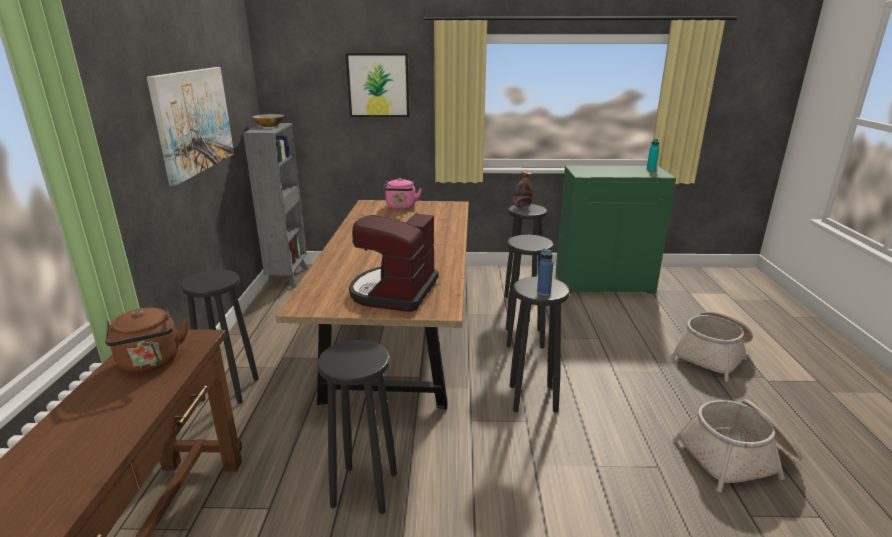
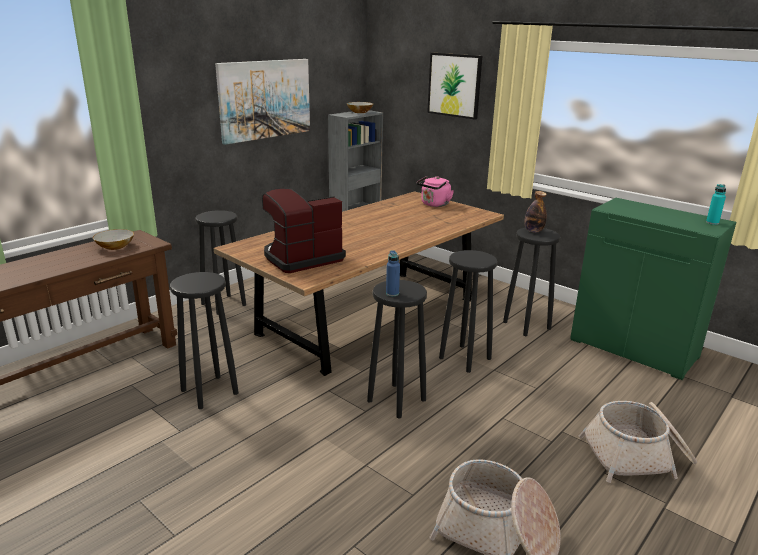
camera: 40 degrees right, 0 degrees up
(151, 362) = (114, 247): brown kettle -> bowl

